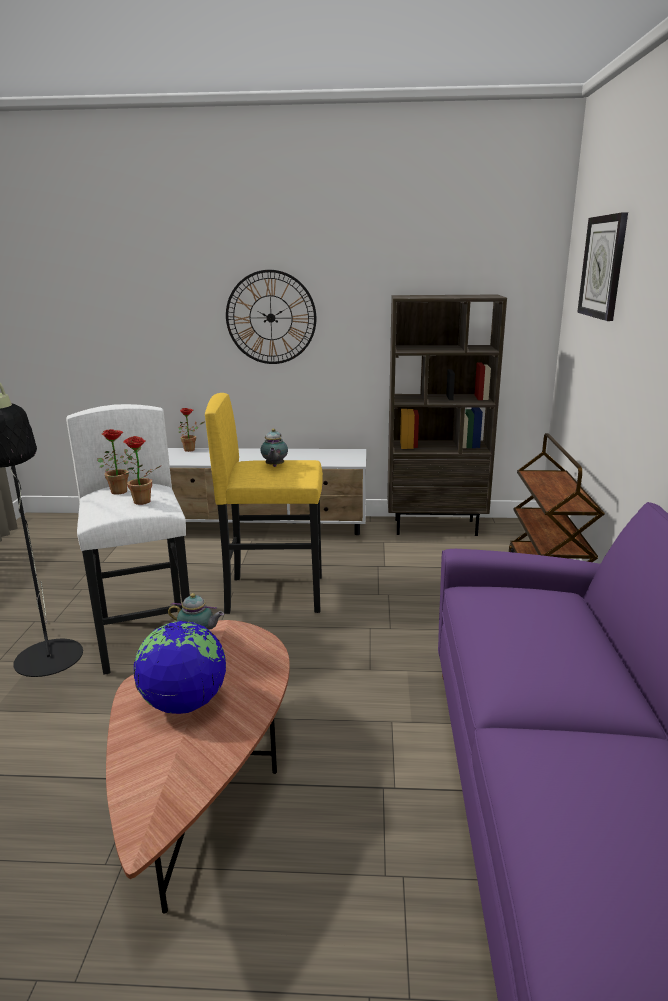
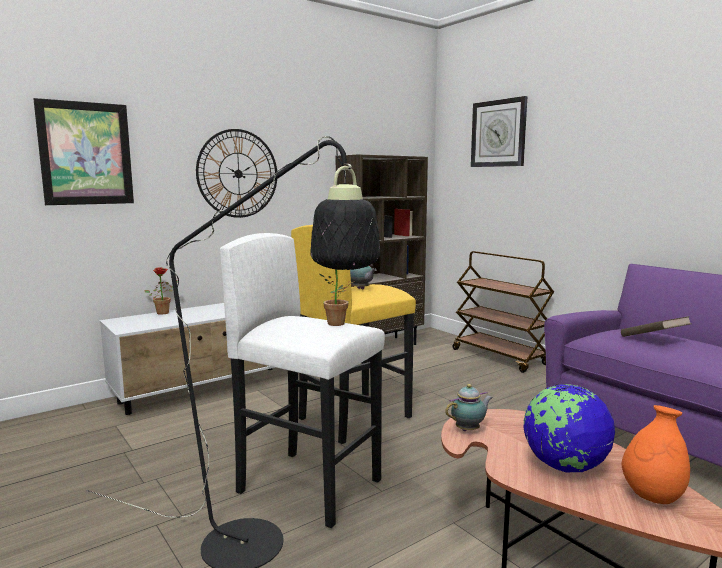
camera: 40 degrees left, 10 degrees down
(122, 491) = (292, 321): potted plant -> none
(127, 301) = (86, 153): none -> picture
(179, 764) = (652, 497): none -> orange vase
(513, 619) = (653, 340): none -> brown book

